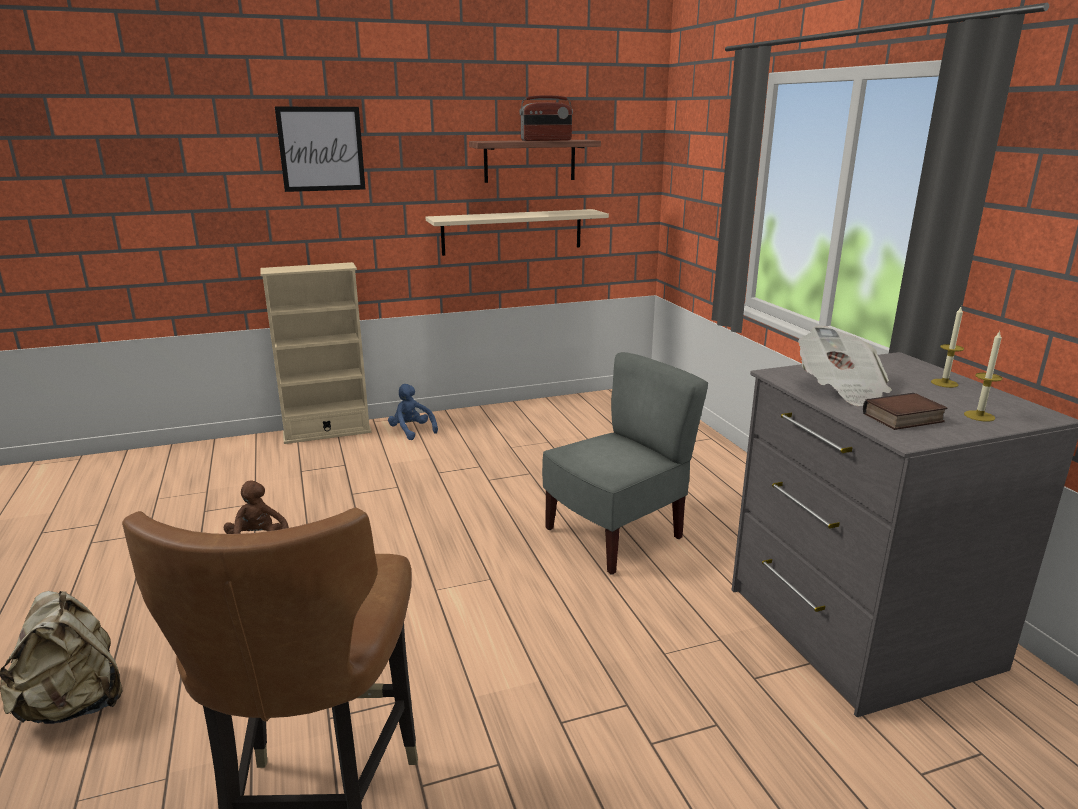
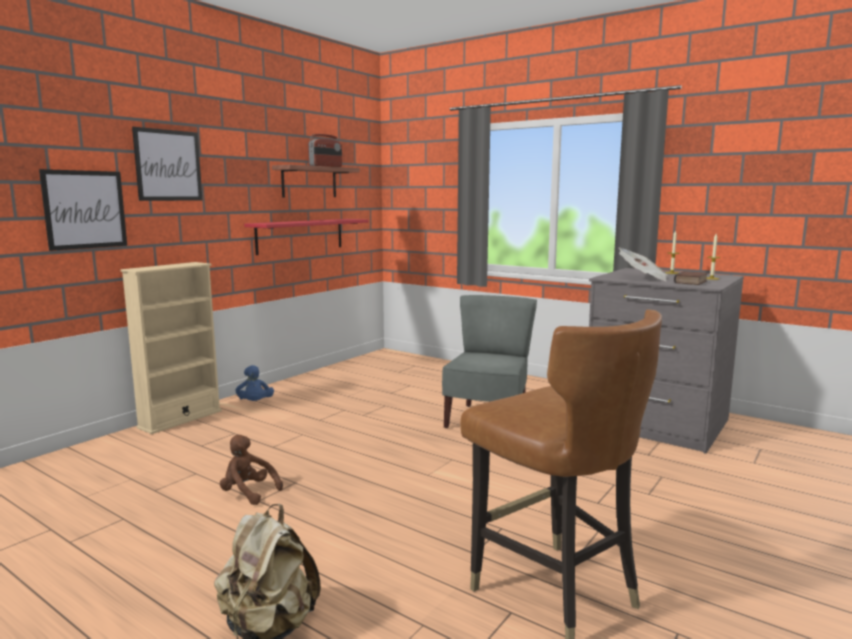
camera: 35 degrees left, 10 degrees down
(223, 202) = (85, 209): none -> picture
(411, 431) = (255, 403): blue plush toy -> blue plush toy turned 120 degrees counterclockwise
(512, 232) = (300, 235): beige shelf -> red shelf

